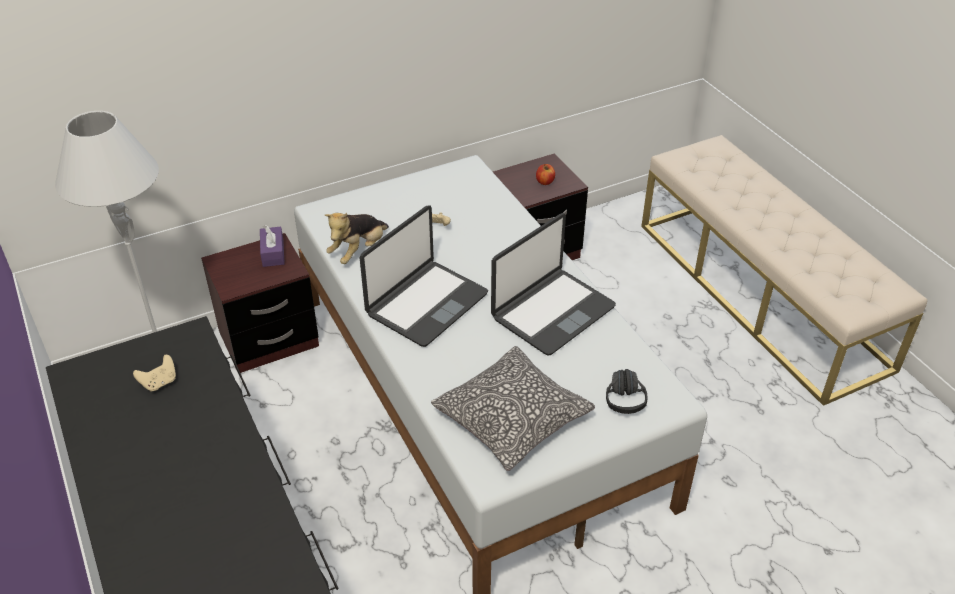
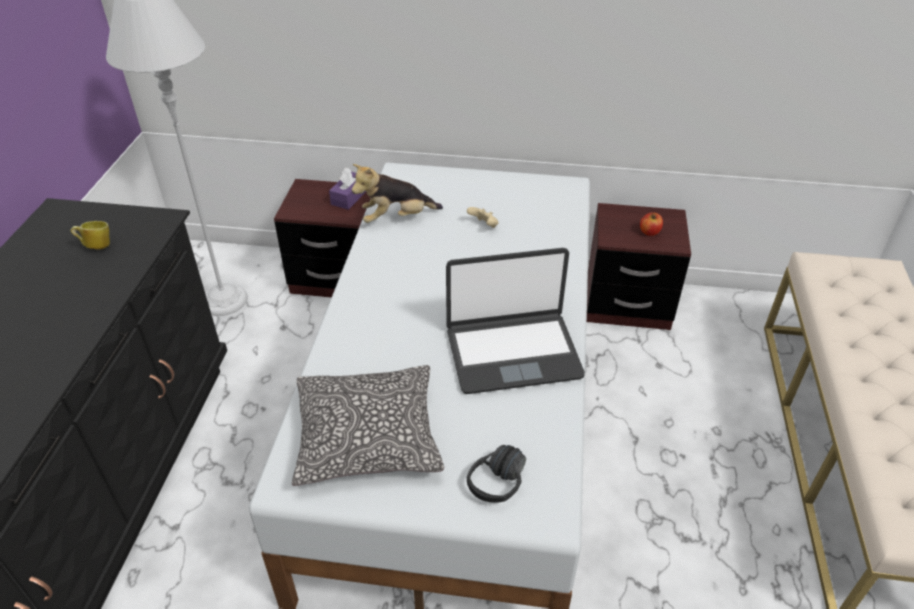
camera: 35 degrees right, 0 degrees up
(159, 382) = (96, 246): beige game controller -> mug
(426, 304) = (404, 289): laptop -> none

